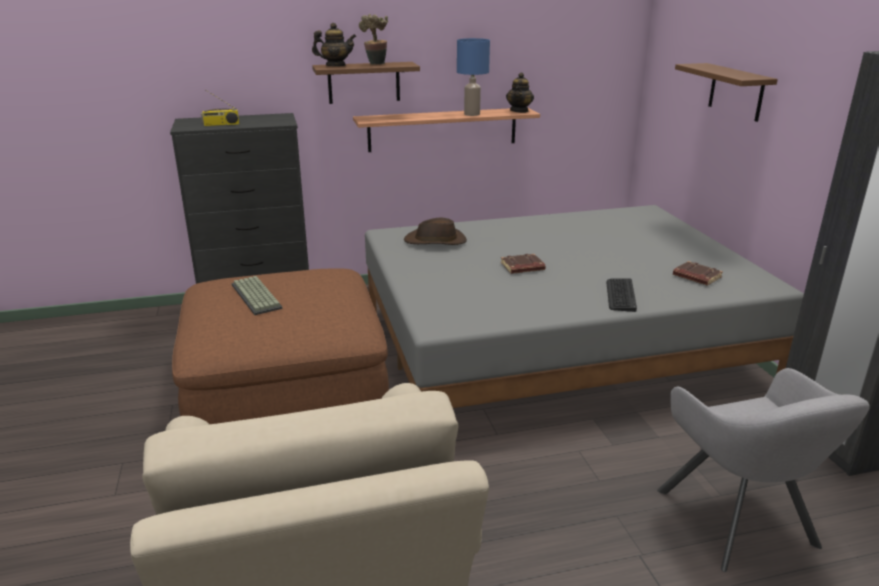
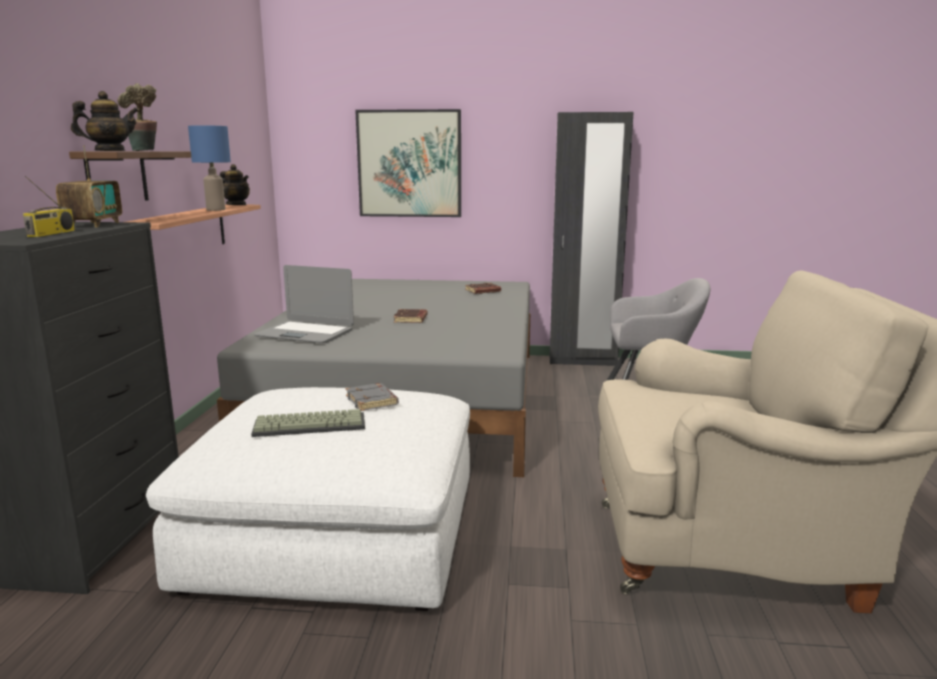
camera: 70 degrees left, 10 degrees down
(272, 120) = (94, 224): none -> radio
(286, 383) = (336, 534): brown ottoman -> white ottoman
(313, 305) = (372, 401): none -> grey book
(335, 66) = (109, 151): teapot -> teapot turned 45 degrees clockwise
(435, 241) = (305, 333): brown hat -> laptop
(620, 295) = (493, 307): keyboard -> none
(736, 92) = (409, 164): brown shelf -> picture

